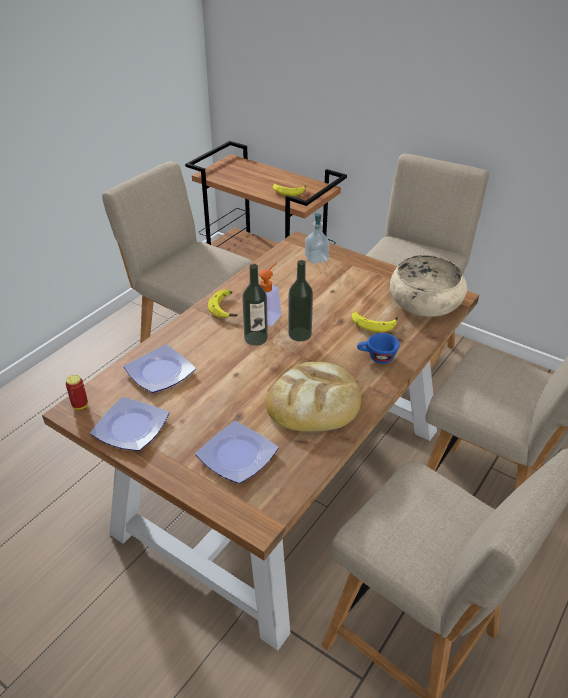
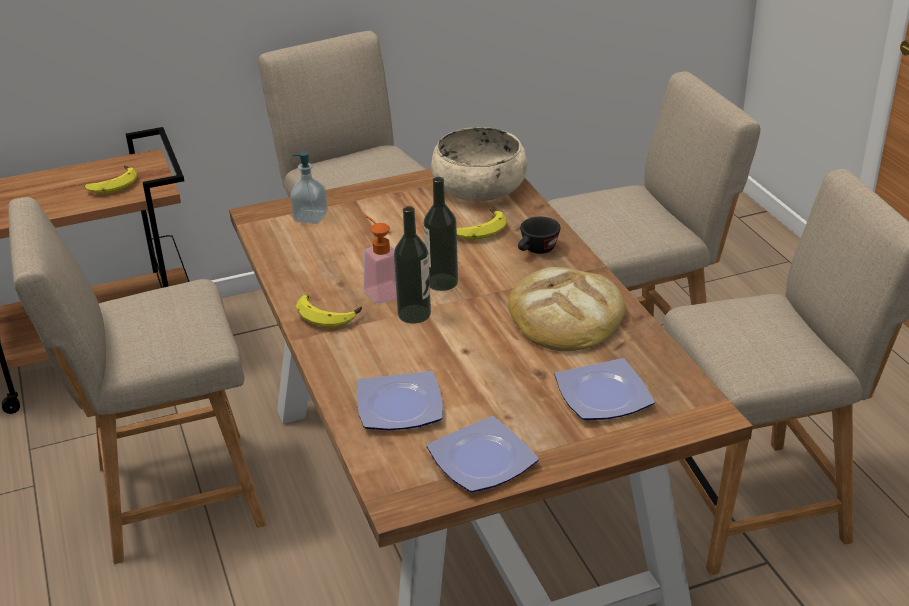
camera: 55 degrees left, 5 degrees down
(80, 405) = (394, 492): can -> none
(376, 357) = (536, 250): blue cup -> black cup

